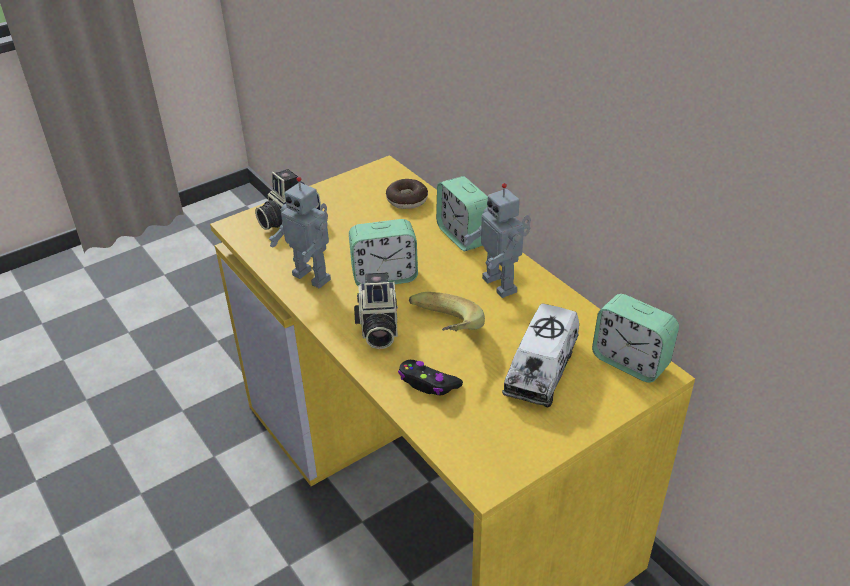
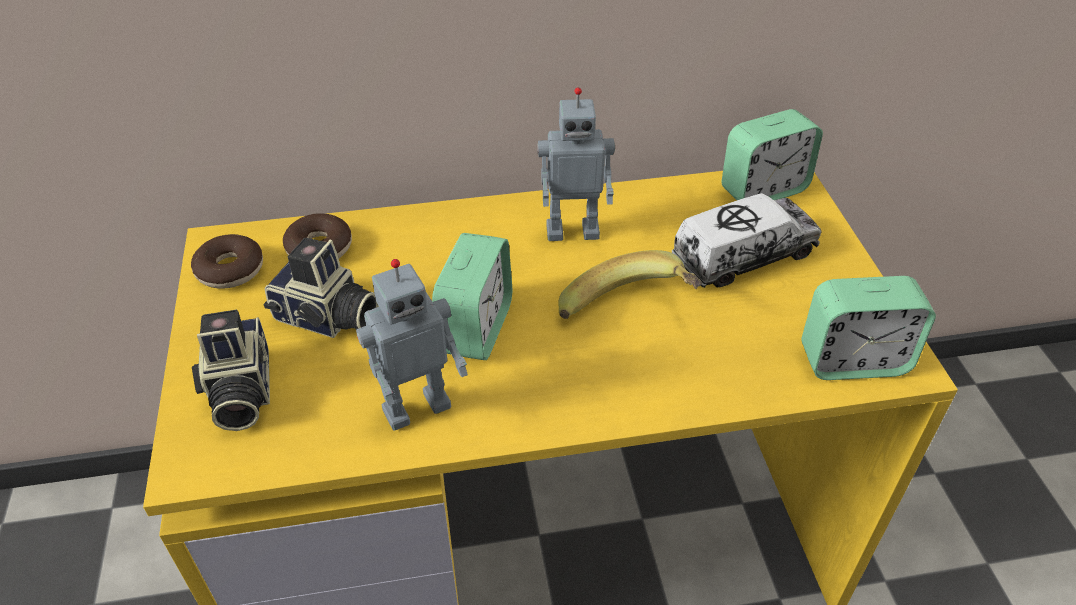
camera: 65 degrees left, 5 degrees up
(368, 180) = (230, 270): none -> donut
(377, 328) = (583, 372): camera -> camera (326, 318)
(428, 383) = (721, 359): black game controller -> none
(463, 236) = (449, 226): alarm clock -> alarm clock (853, 360)
(541, 369) = (743, 256): toy truck -> toy truck turned 75 degrees counterclockwise

